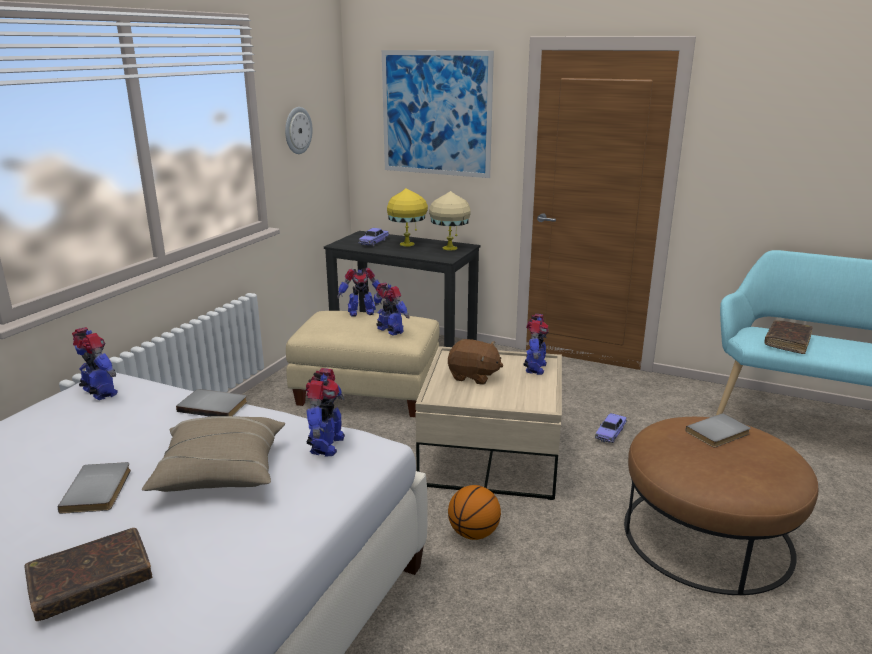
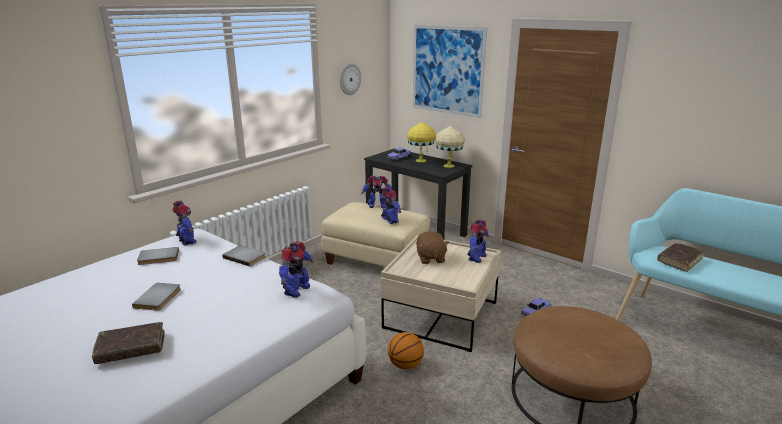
camera: 15 degrees right, 0 degrees up
(220, 472) = (227, 298): beige pillow -> none
(473, 376) = (430, 258): brown plush toy -> brown plush toy turned 45 degrees clockwise
(719, 433) = (587, 322): grey book -> grey book (158, 258)

